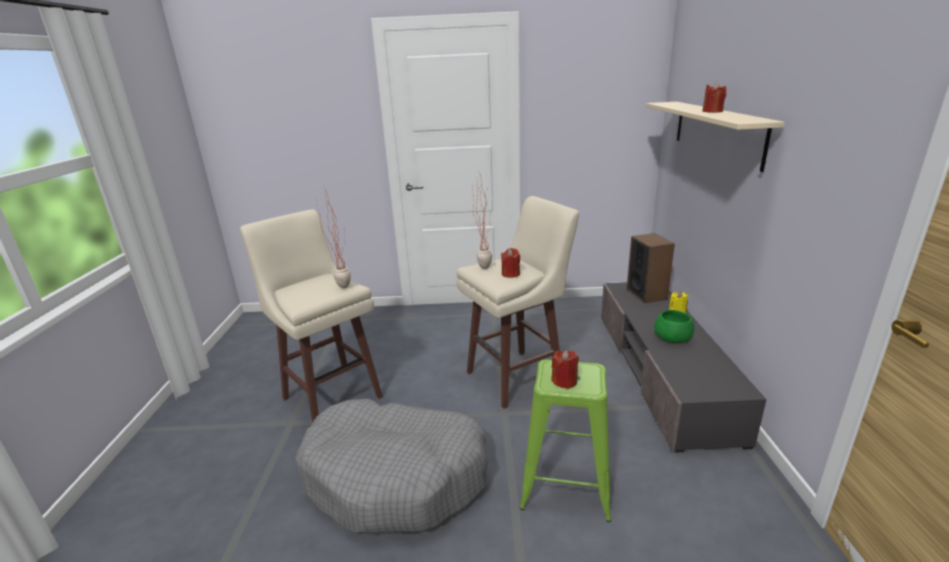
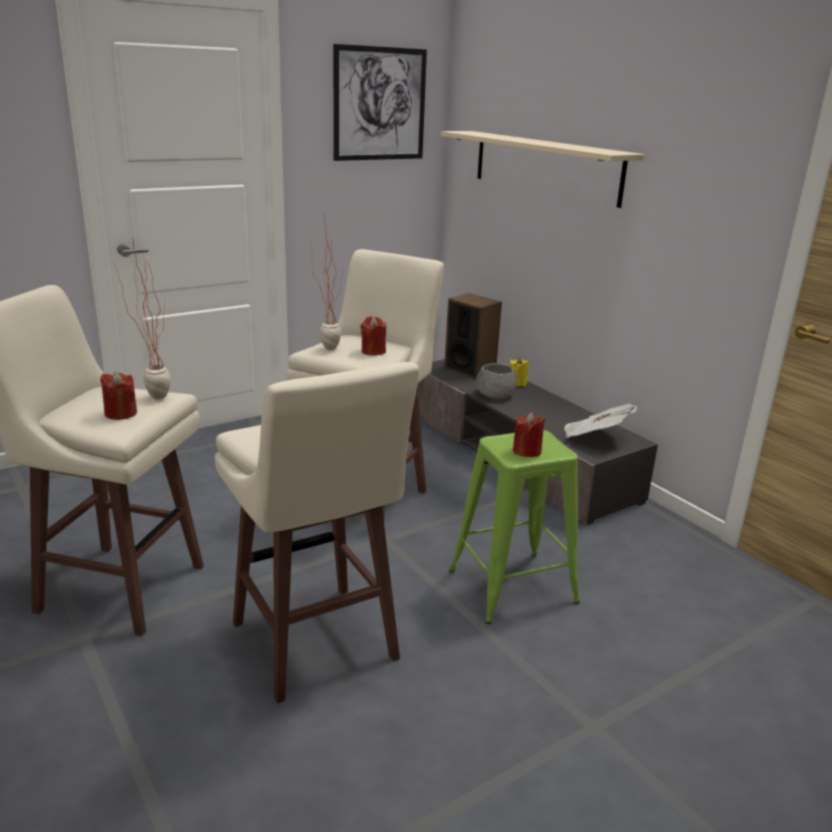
camera: 35 degrees left, 0 degrees up
(396, 477) = (315, 645): grey dog bed -> beige stool
(601, 84) = (379, 104): none -> picture
(647, 319) = (495, 395): none -> grey bowl
(672, 338) = (534, 408): green bowl -> none
(705, 377) = (594, 437): none -> newspaper
(712, 111) = (549, 143): red candle -> red candle (121, 413)

